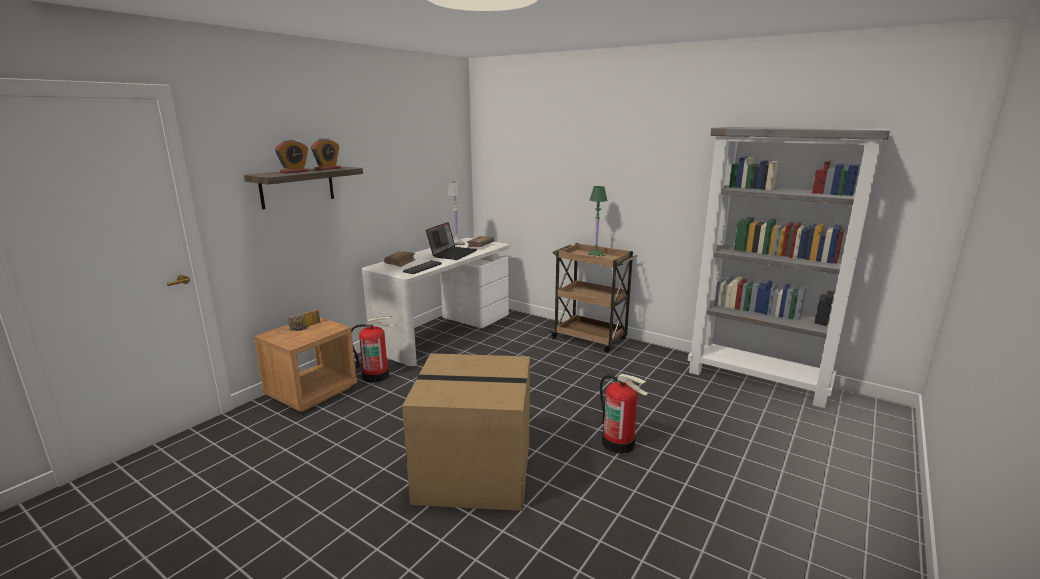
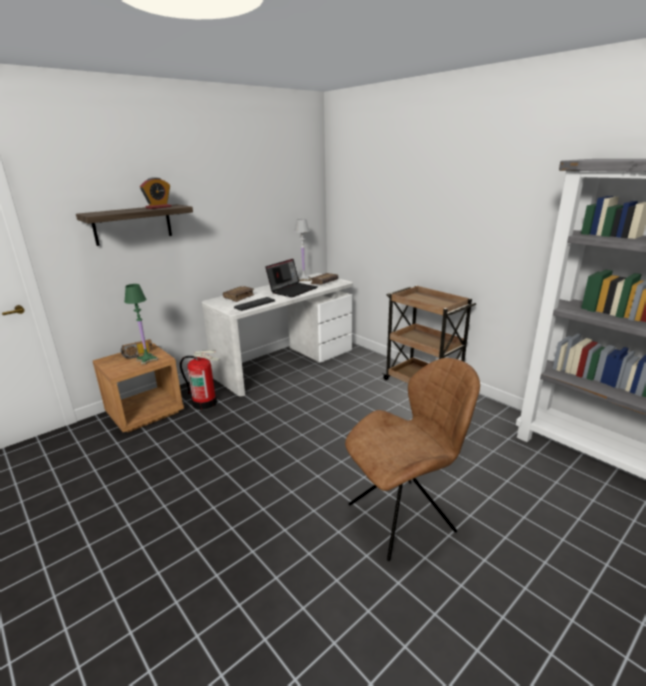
camera: 15 degrees right, 5 degrees up
(294, 172) = (123, 210): alarm clock -> none
(476, 470) = (246, 523): cardboard box -> none
(596, 255) = (431, 301): green table lamp -> green table lamp (147, 360)
(618, 443) = (404, 516): fire extinguisher -> brown chair

